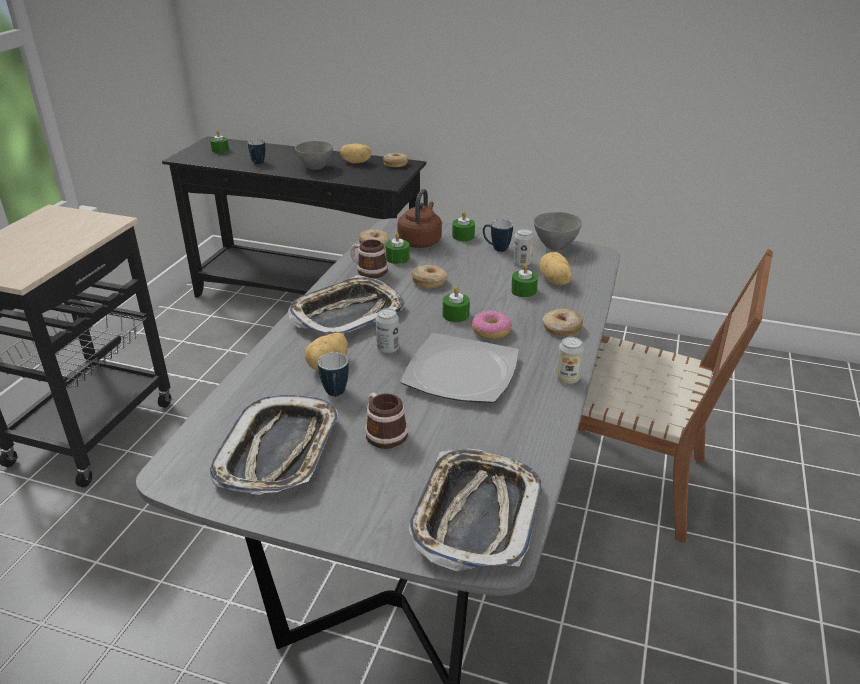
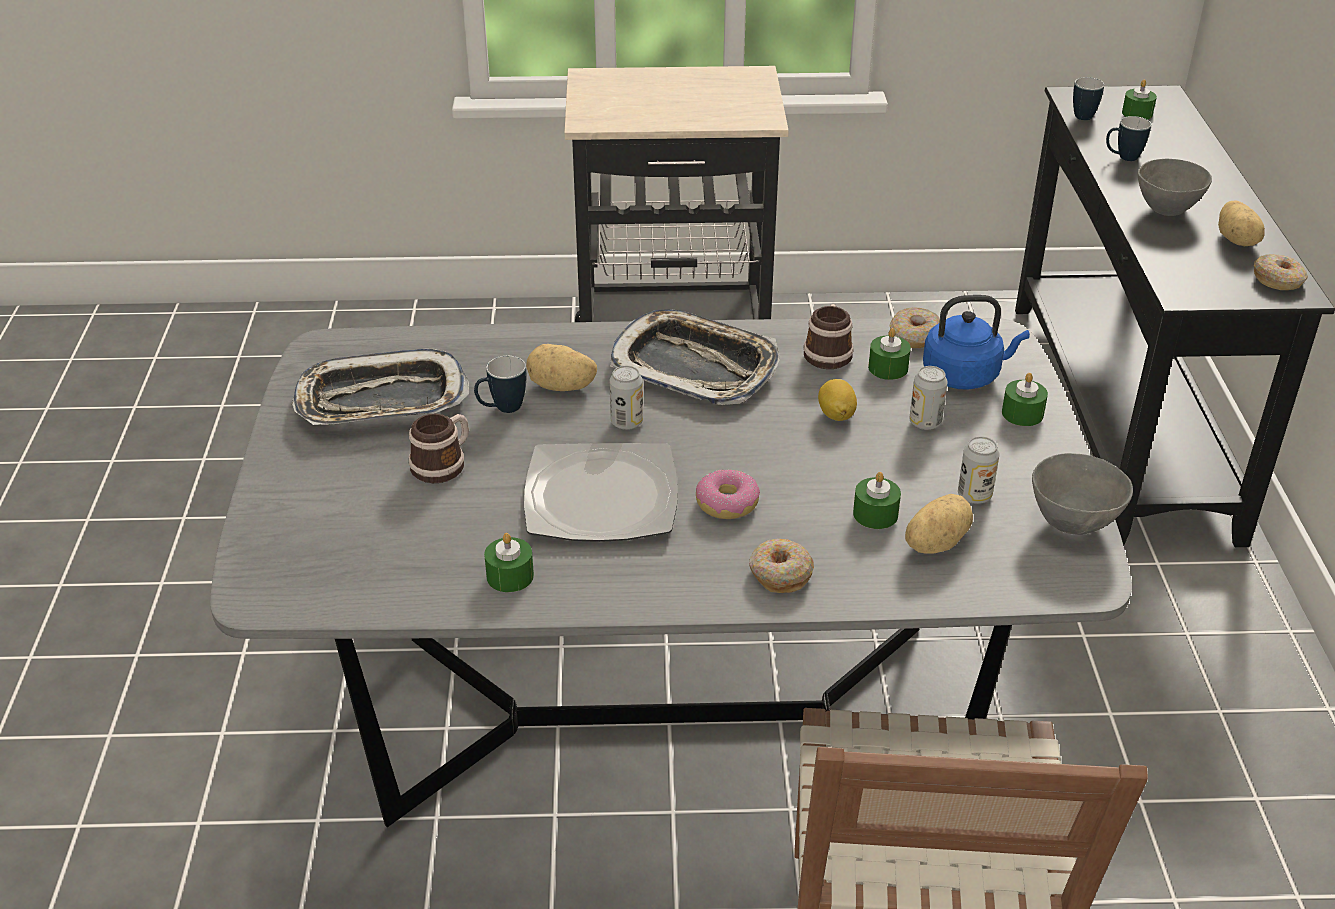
camera: 70 degrees right, 5 degrees up
(420, 241) = (965, 375): brown kettle -> blue kettle
(429, 281) = (836, 414): donut -> lemon
(455, 315) = (752, 460): green candle -> green candle (510, 576)
(475, 515) = (318, 567): tray -> none
(496, 248) = (1006, 458): mug -> mug (1082, 114)
(567, 379) = (637, 600): can -> can (925, 422)

